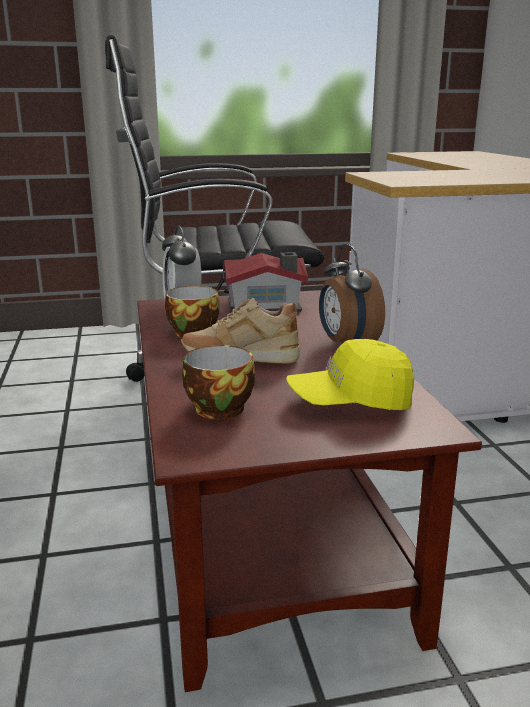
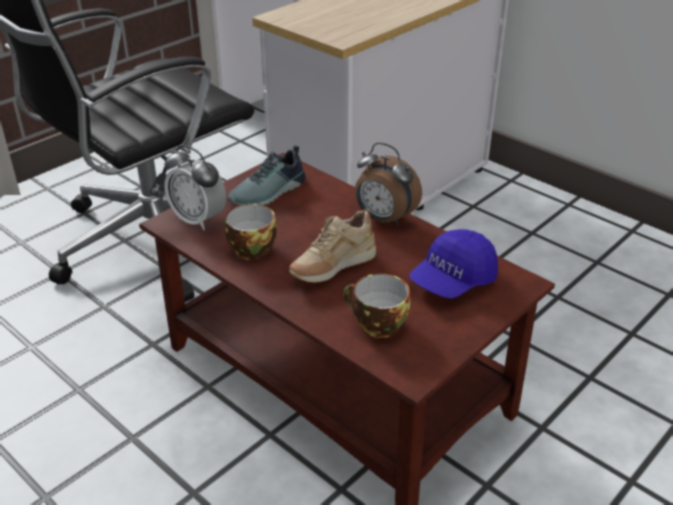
camera: 35 degrees left, 15 degrees up
(266, 307) = (269, 193): toy house -> shoe
(350, 402) = (452, 281): yellow cap -> blue cap

